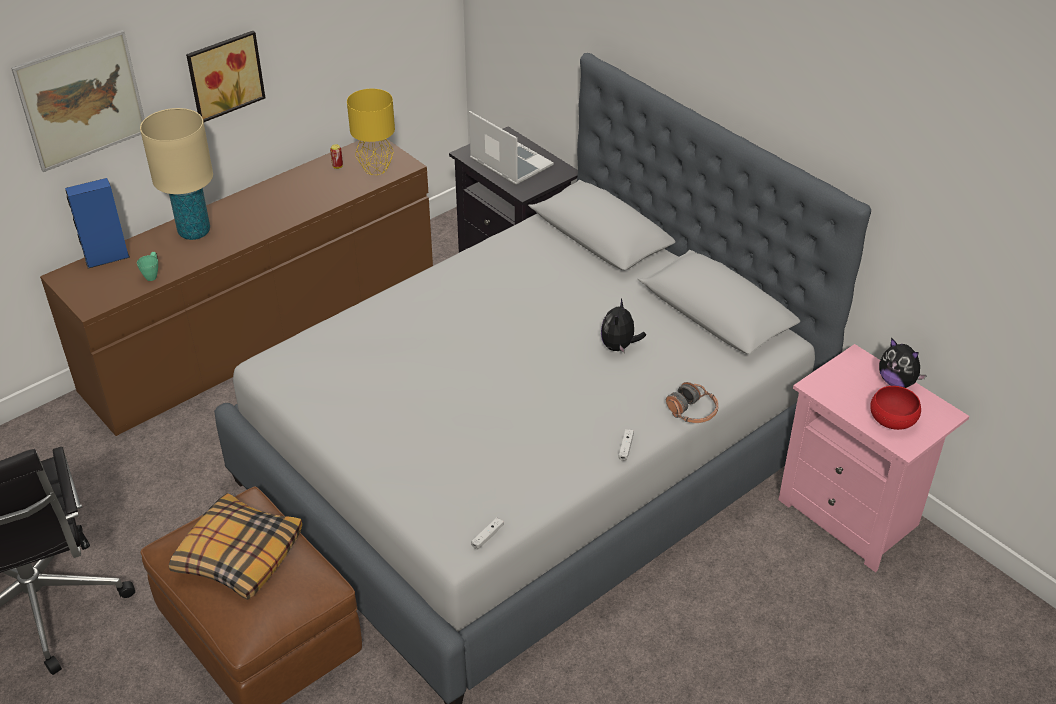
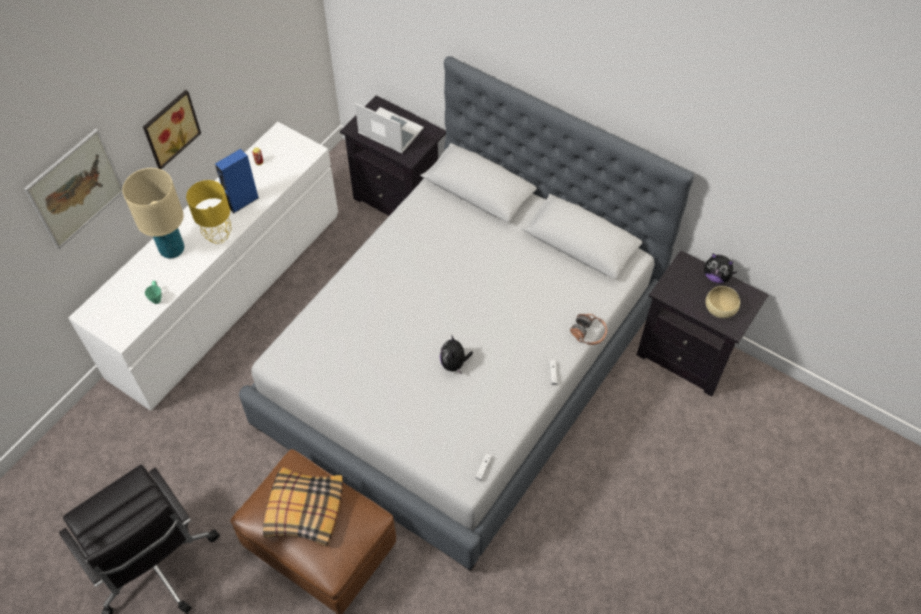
camera: 15 degrees left, 15 degrees up
(107, 258) = (114, 289): blue speaker -> blue speaker (243, 202)
(263, 331) = (227, 293): brown dresser -> white dresser
(376, 169) = (290, 159): yellow table lamp -> yellow table lamp (219, 236)
(619, 346) = (522, 288): plush toy -> plush toy (454, 364)
(853, 515) = (687, 355): pink nightstand -> black nightstand
(892, 418) = (720, 307): red bowl -> beige bowl

